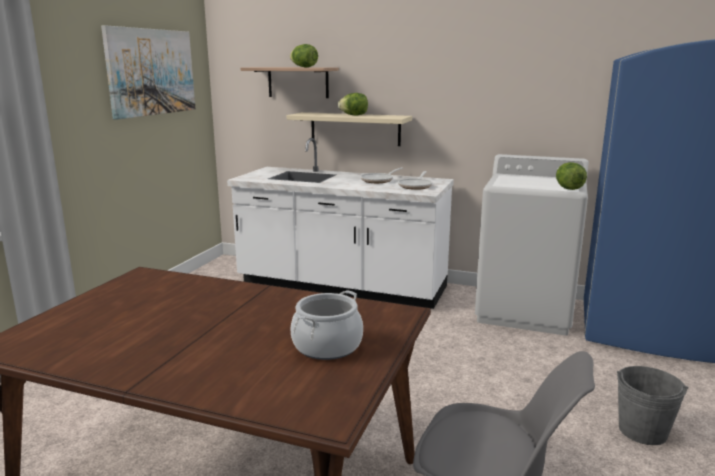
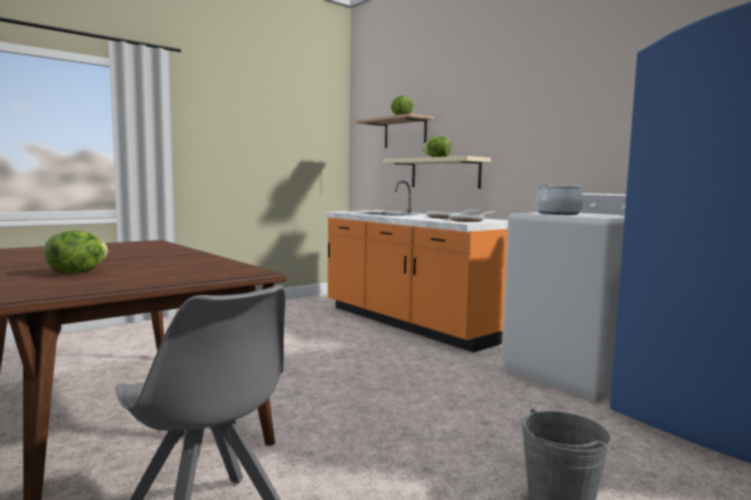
camera: 30 degrees right, 10 degrees down
(151, 72) = (284, 123): picture -> none
(327, 346) = (146, 274): cooking pot -> cooking pot (558, 214)
(341, 286) = (411, 323): white counter -> orange counter
(568, 188) = (601, 217): lettuce -> lettuce (77, 272)

